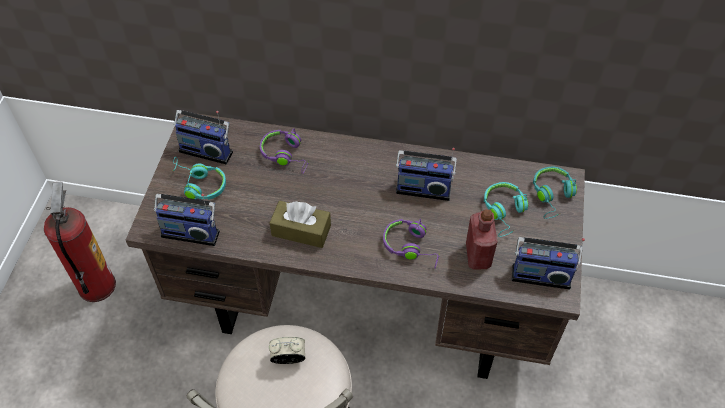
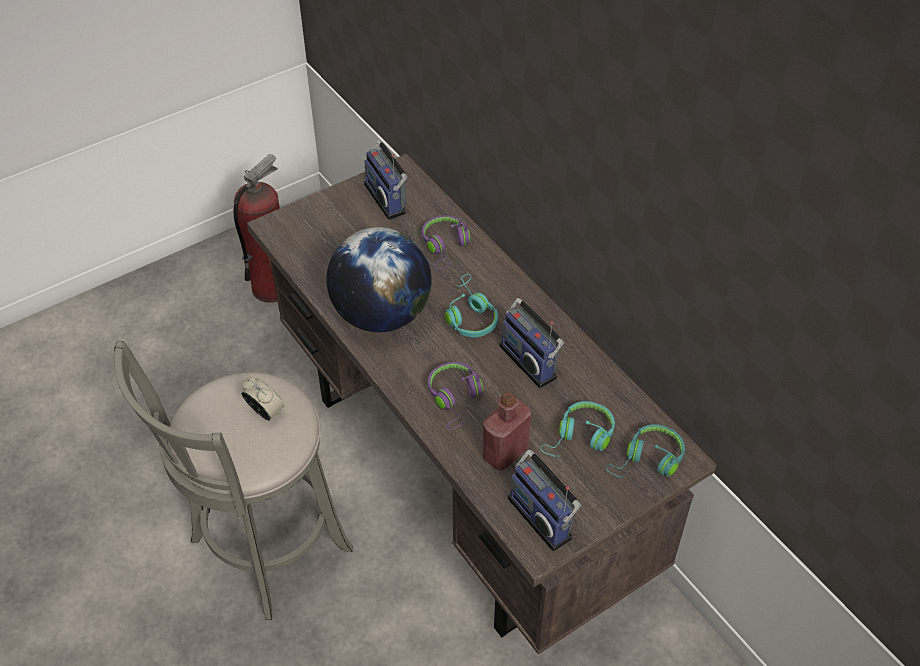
camera: 45 degrees right, 5 degrees down
(191, 231) = (299, 251): radio -> none
(199, 184) = (349, 220): turquoise headphones -> turquoise headphones (469, 316)
(301, 230) = (381, 315): brown tissue box -> globe

